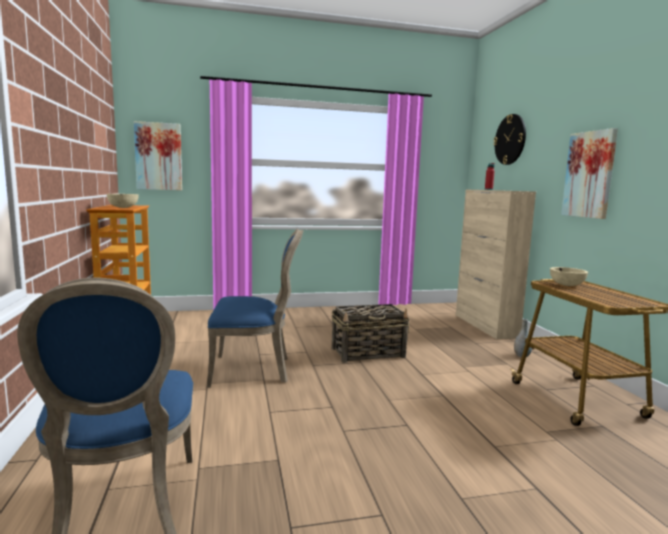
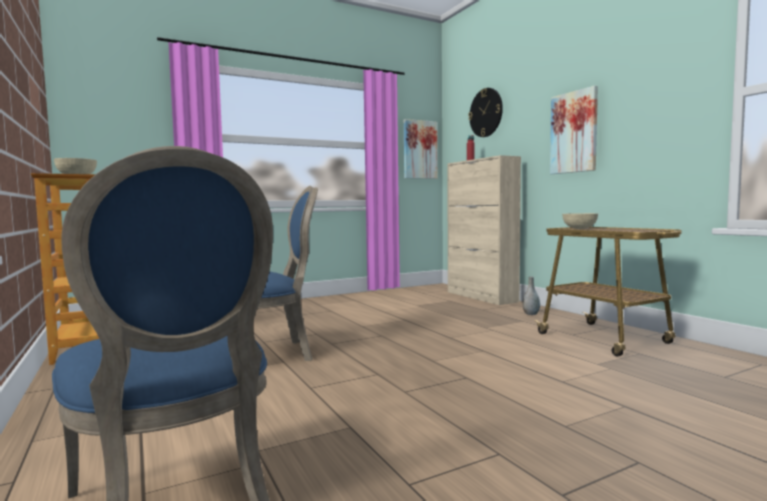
camera: 15 degrees left, 5 degrees down
(158, 156) = (105, 129): picture -> picture (419, 149)
(369, 353) = (384, 327): basket -> none

